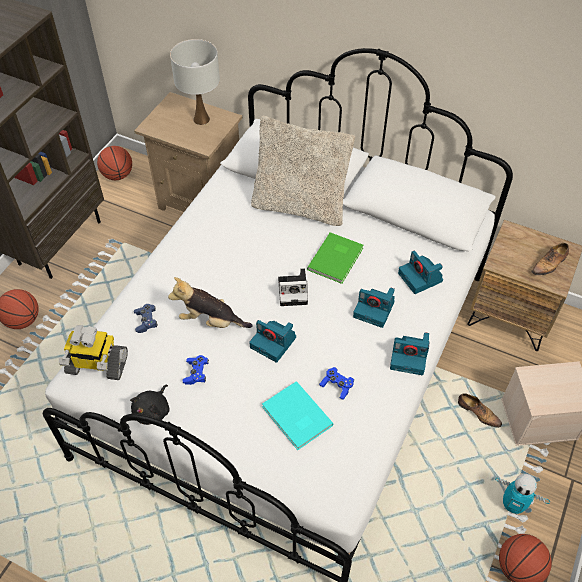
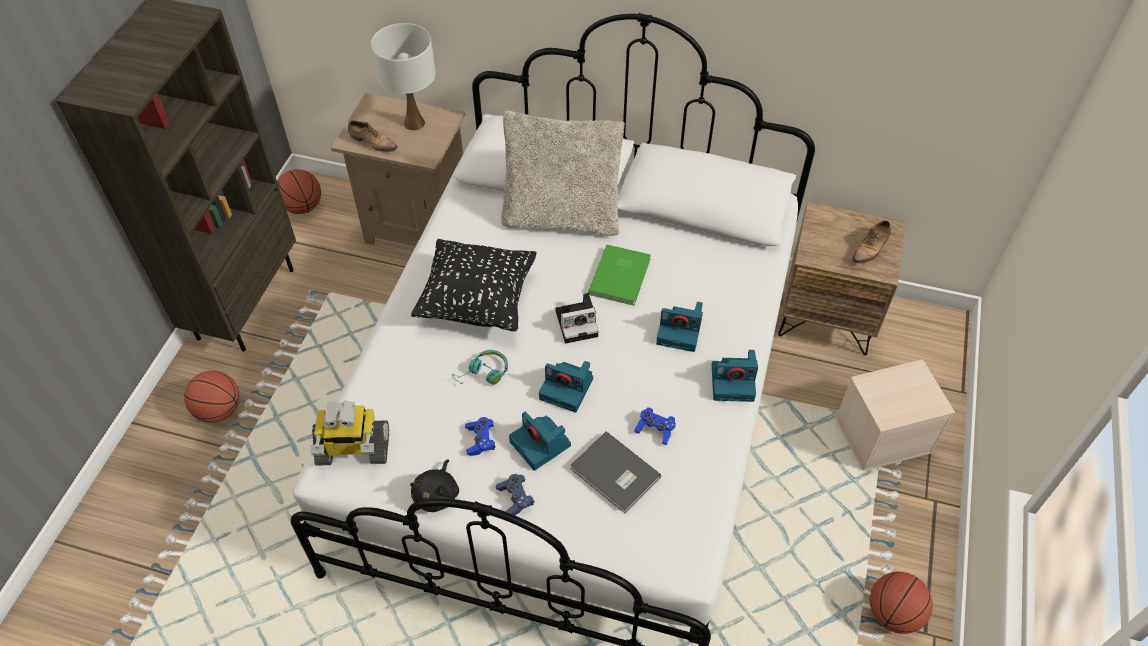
camera: 10 degrees left, 0 degrees up
(146, 321) = (403, 386): blue game controller -> blue game controller (515, 498)
(211, 321) = (483, 373): plush toy -> turquoise headphones
(219, 264) = (478, 302): none -> black pillow
(296, 417) = (614, 475): turquoise book -> grey book
(421, 278) = (727, 285): camera -> camera (541, 444)
(478, 413) = (811, 439): shoe -> shoe (373, 142)
(512, 505) = (872, 542): toy robot -> none

